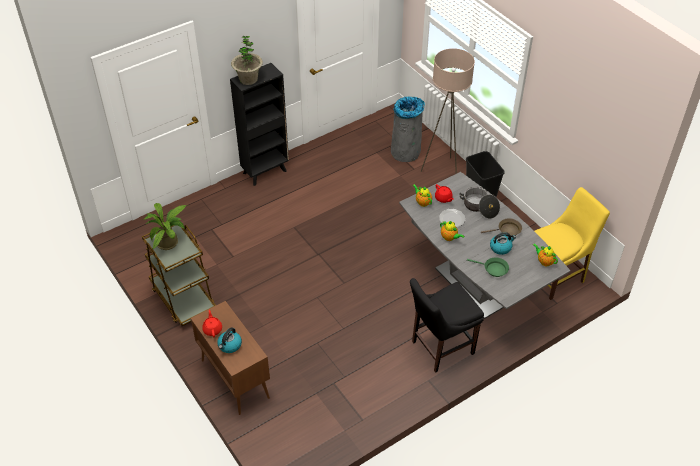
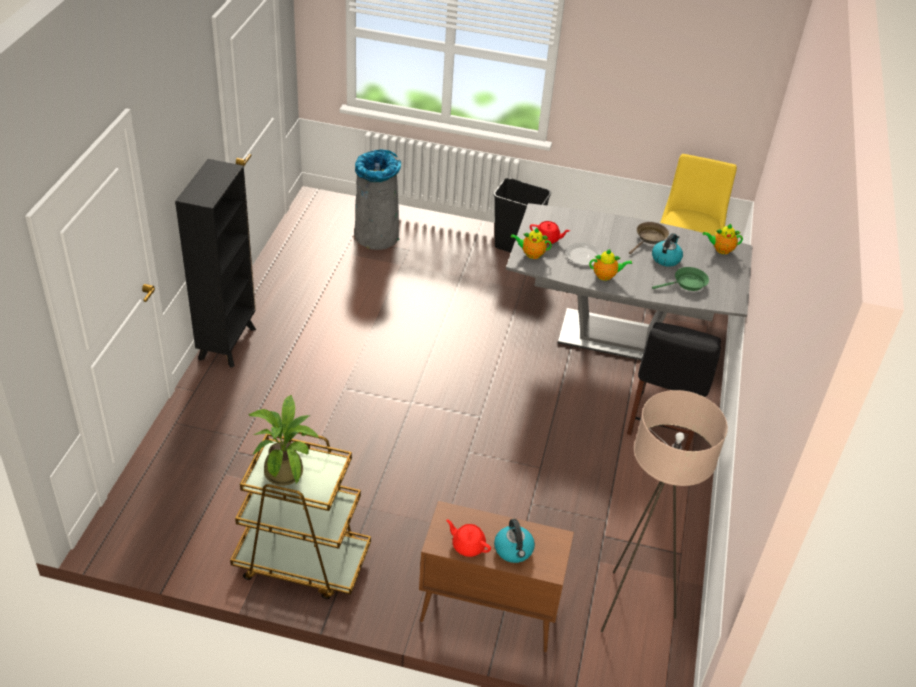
camera: 45 degrees left, 5 degrees down
(248, 79) = (203, 190): potted plant -> none
(442, 171) = (442, 237): beige floor lamp -> beige floor lamp (630, 607)
(480, 207) = (594, 229): cooking pot -> none

